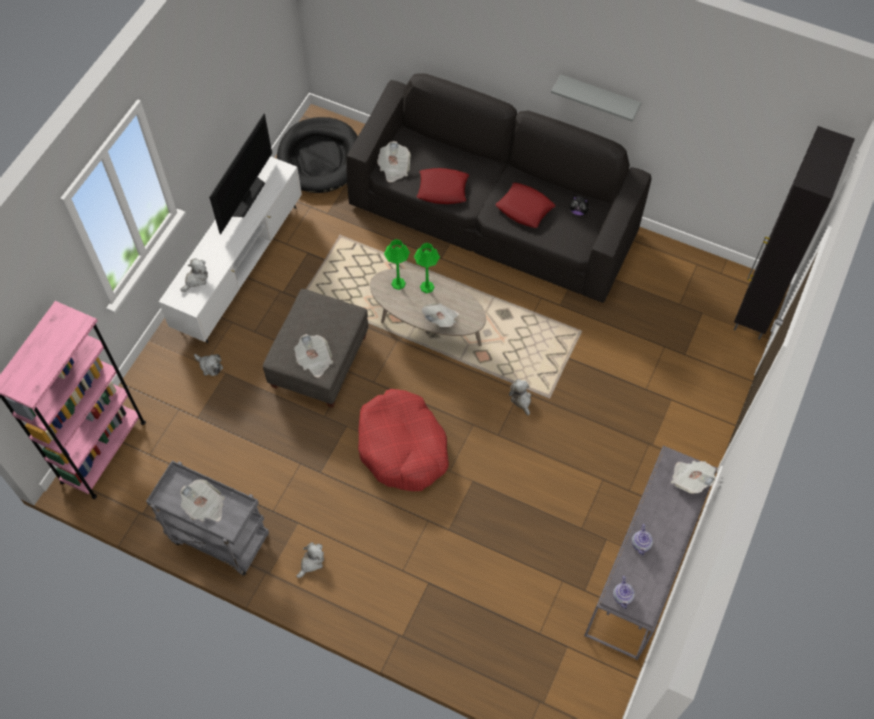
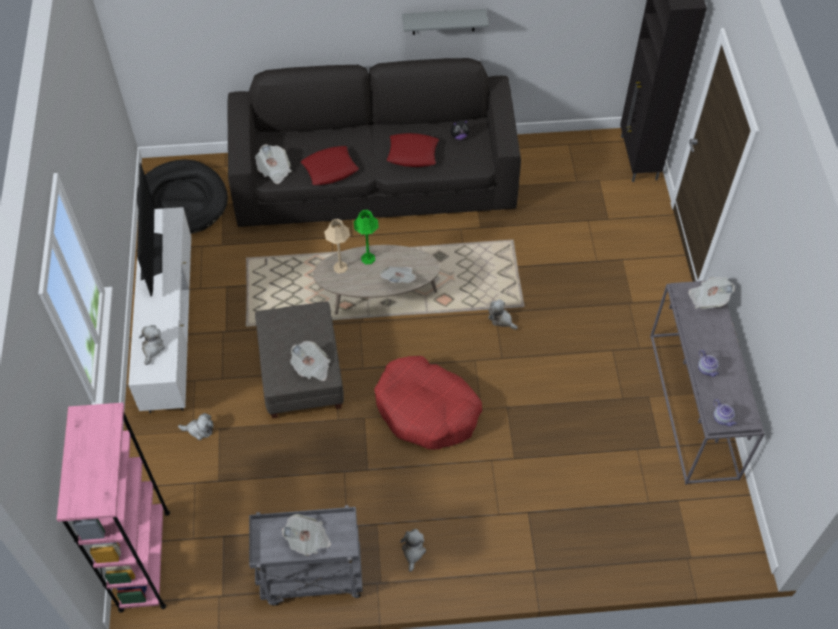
camera: 30 degrees left, 5 degrees down
(398, 283) = (340, 267): green table lamp -> beige table lamp

